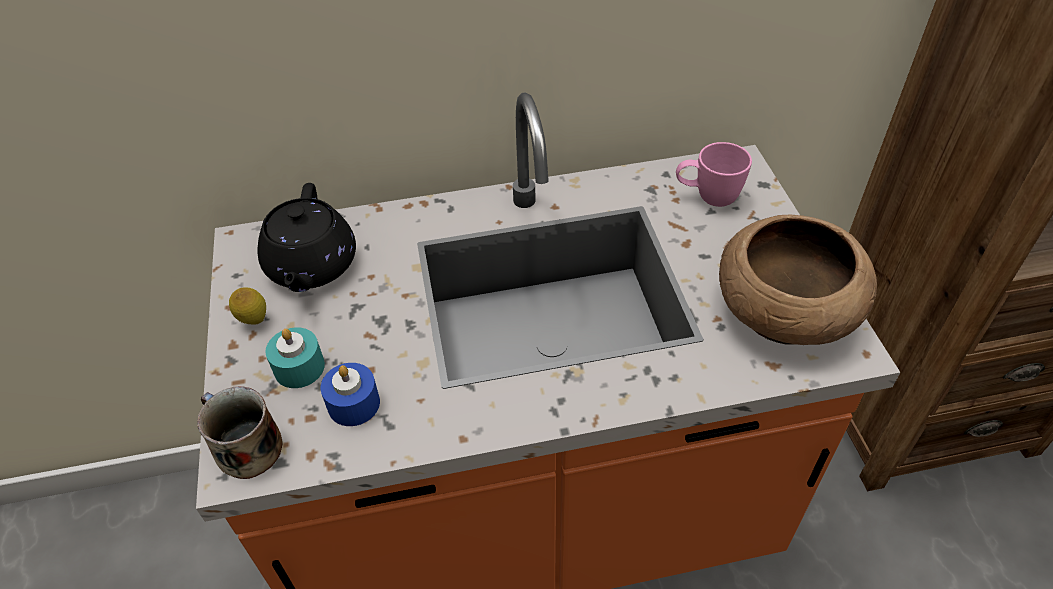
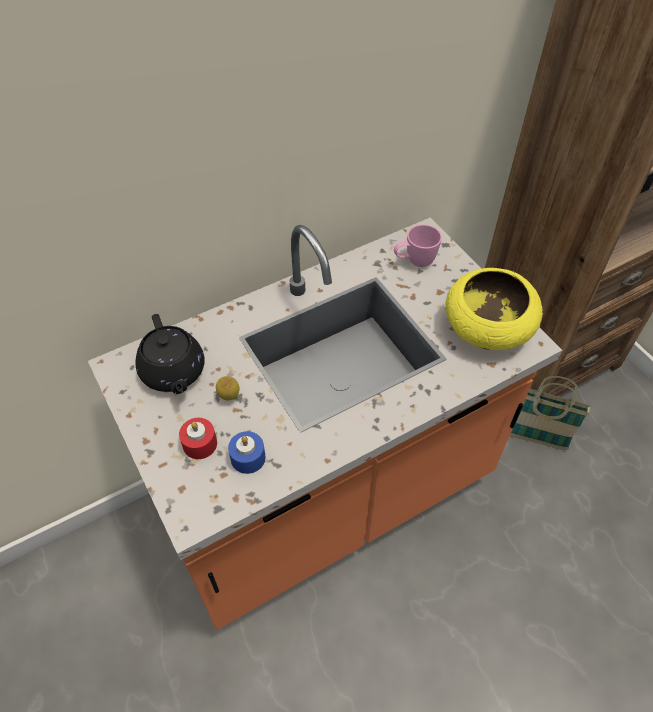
camera: 20 degrees left, 5 degrees up
(246, 447) = (190, 505): mug -> none
(254, 321) = (152, 421): lemon -> lemon (229, 397)
(299, 367) = (200, 444): turquoise candle -> red candle
(784, 314) = (487, 330): brown bowl -> yellow bowl
(867, 524) = (534, 439): none -> basket

